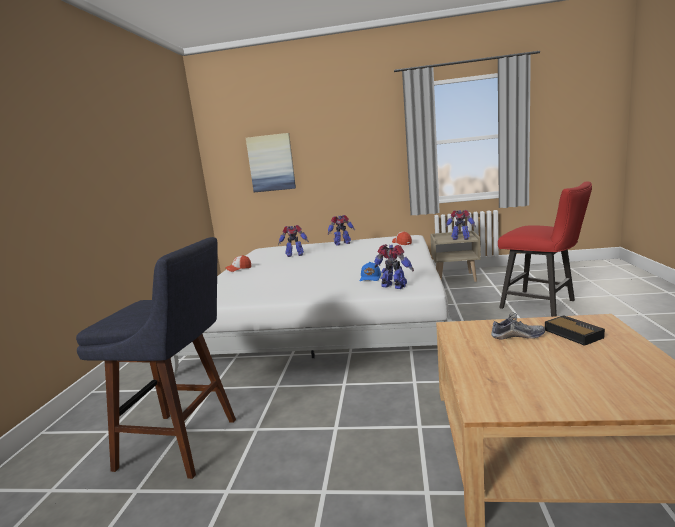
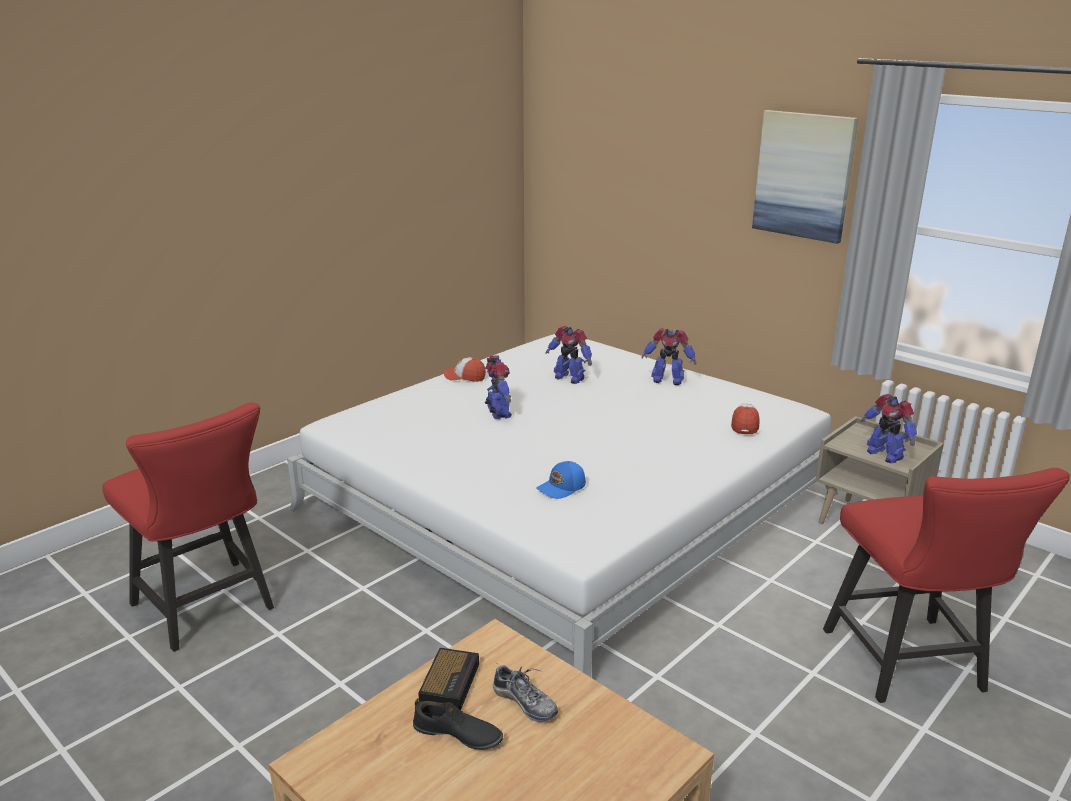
camera: 35 degrees right, 10 degrees up
(185, 444) = (209, 610): blue stool -> red chair
(271, 163) = (621, 187): picture -> picture (804, 175)
(393, 287) = (553, 524): toy robot -> toy robot (498, 413)
(520, 358) = (457, 735): none -> black shoe
(572, 333) = (588, 745): alarm clock -> alarm clock (450, 682)

